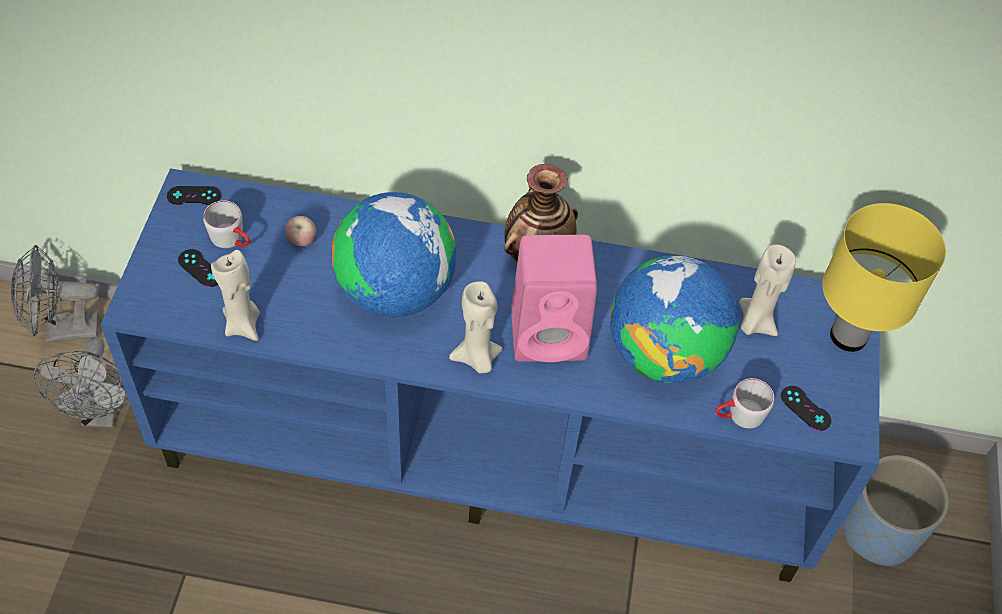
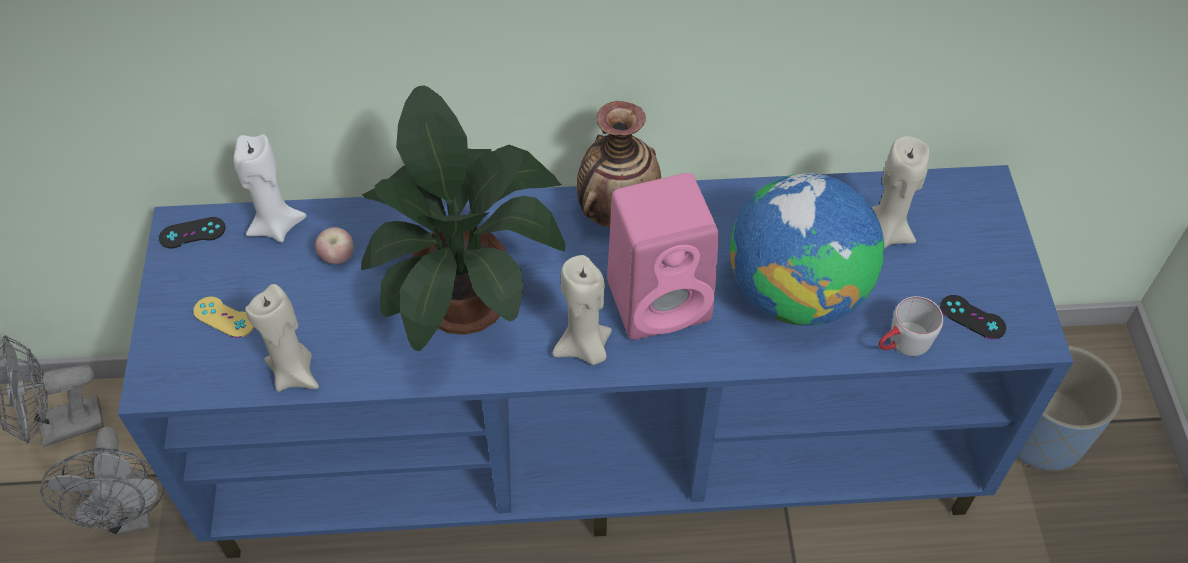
camera: 10 degrees left, 0 degrees up
(200, 268) = (224, 317): black game controller -> yellow game controller
(233, 240) = (254, 275): grey mug -> none
(260, 205) = (276, 226): none -> white candle
(395, 291) = (466, 291): globe -> potted plant
(847, 335) = (990, 224): yellow table lamp -> none

